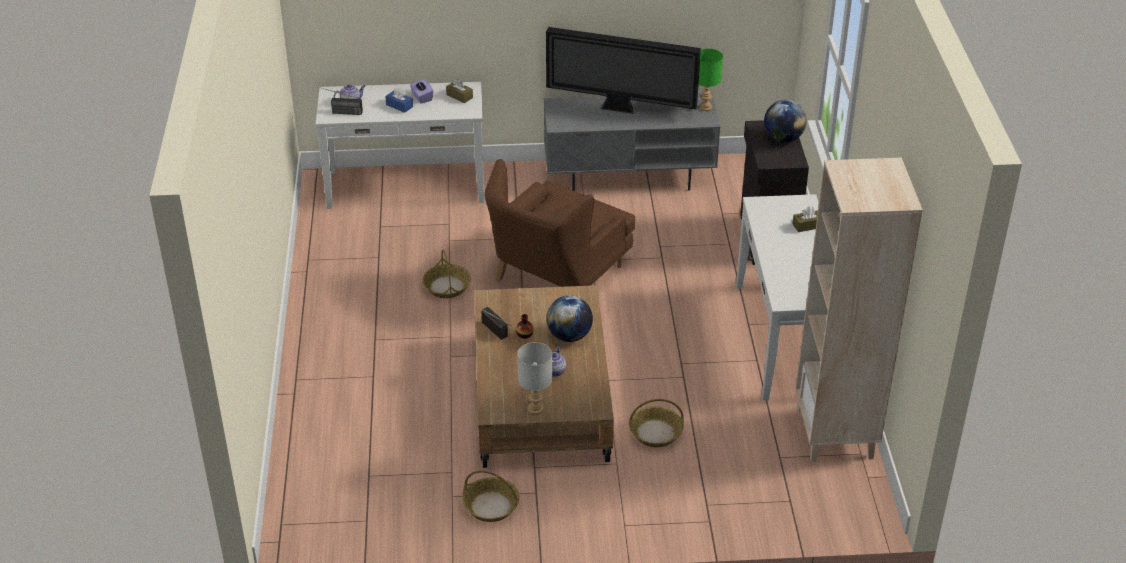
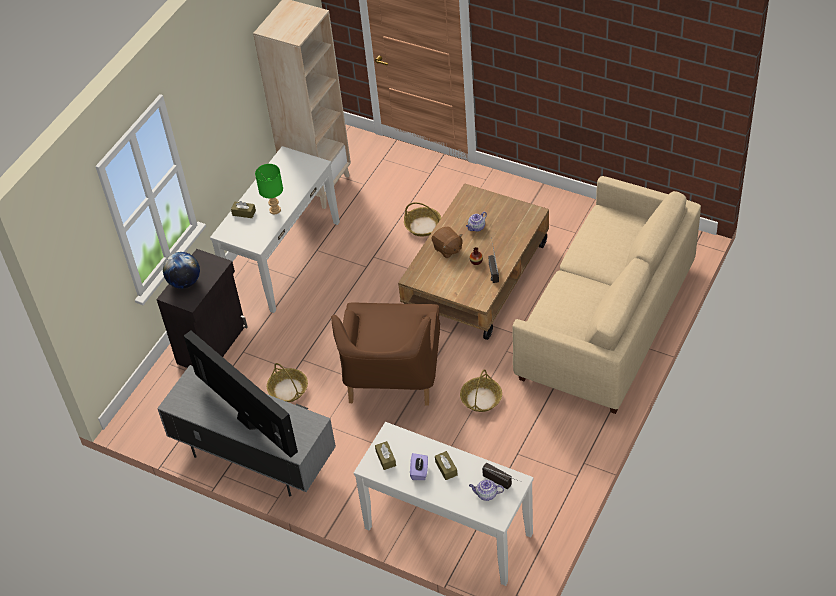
camera: 145 degrees left, 10 degrees up
(351, 403) = (606, 323): none -> beige sofa
(399, 106) = (446, 468): blue tissue box -> brown tissue box
(491, 506) = (555, 218): basket -> basket (288, 389)
(534, 409) = (507, 206): grey table lamp -> none
(556, 275) = (391, 376): brown armchair -> brown armchair turned 120 degrees clockwise
(569, 336) = (447, 249): globe -> brown plush toy
(705, 107) = (180, 392): green table lamp -> green table lamp (275, 210)

